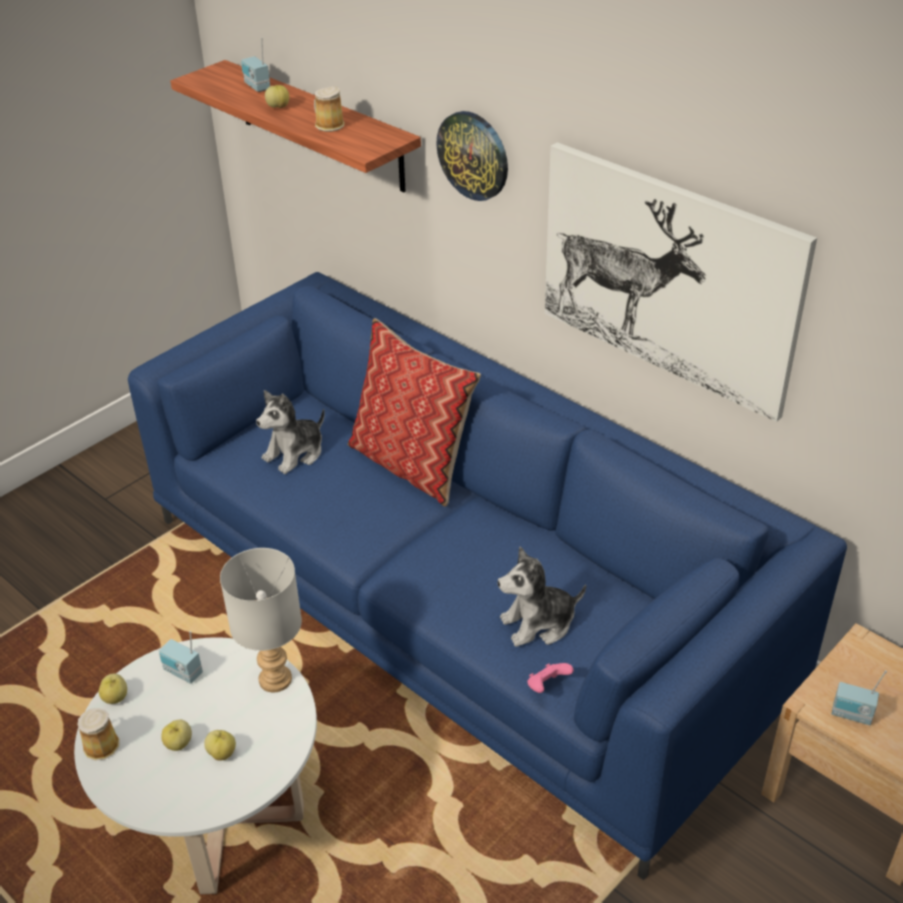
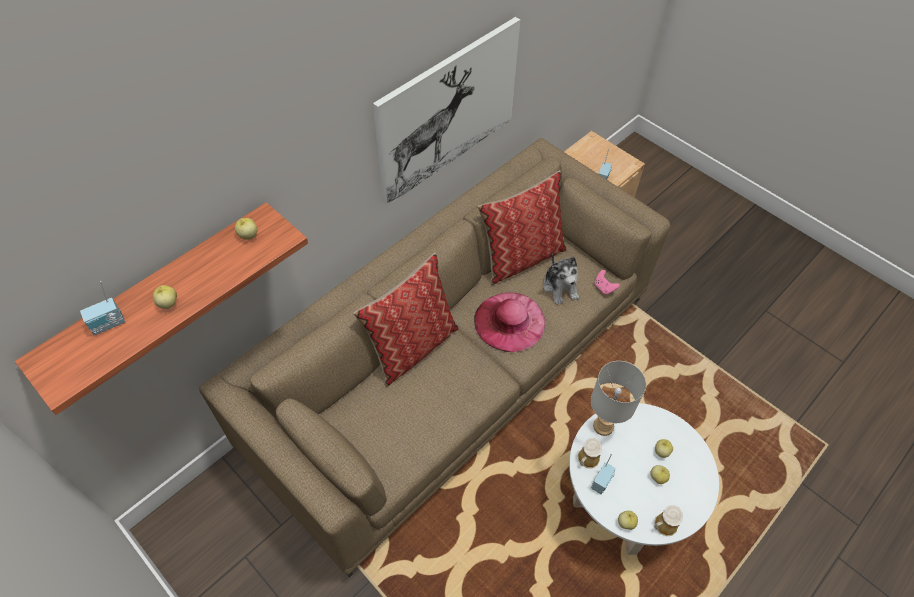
camera: 90 degrees left, 15 degrees up
(295, 453) = (393, 422): plush toy -> none
(328, 125) = (223, 263): mug -> mug (587, 459)
(368, 132) = (248, 235): none -> apple
(456, 604) = (454, 371): blue sofa -> brown sofa
(461, 561) = (509, 321): none -> pink hat
(473, 155) = (313, 170): wall clock -> none
(598, 575) = (521, 257): none -> pillow

